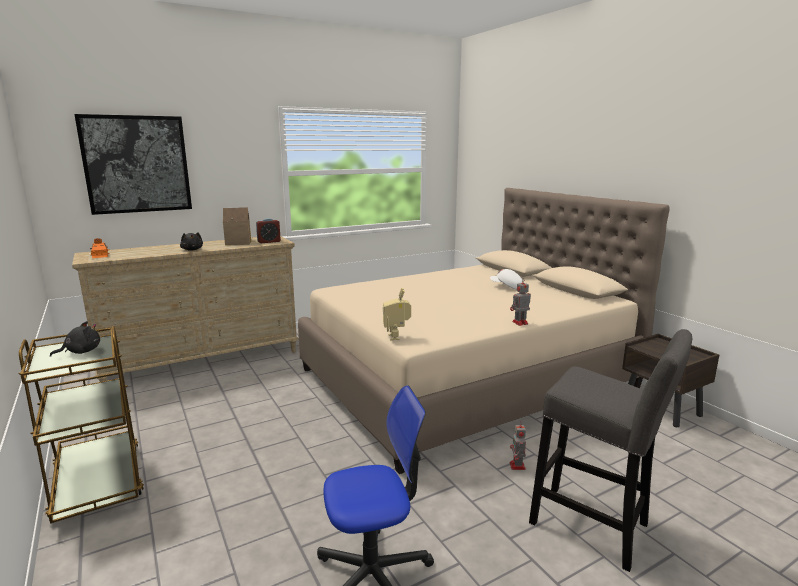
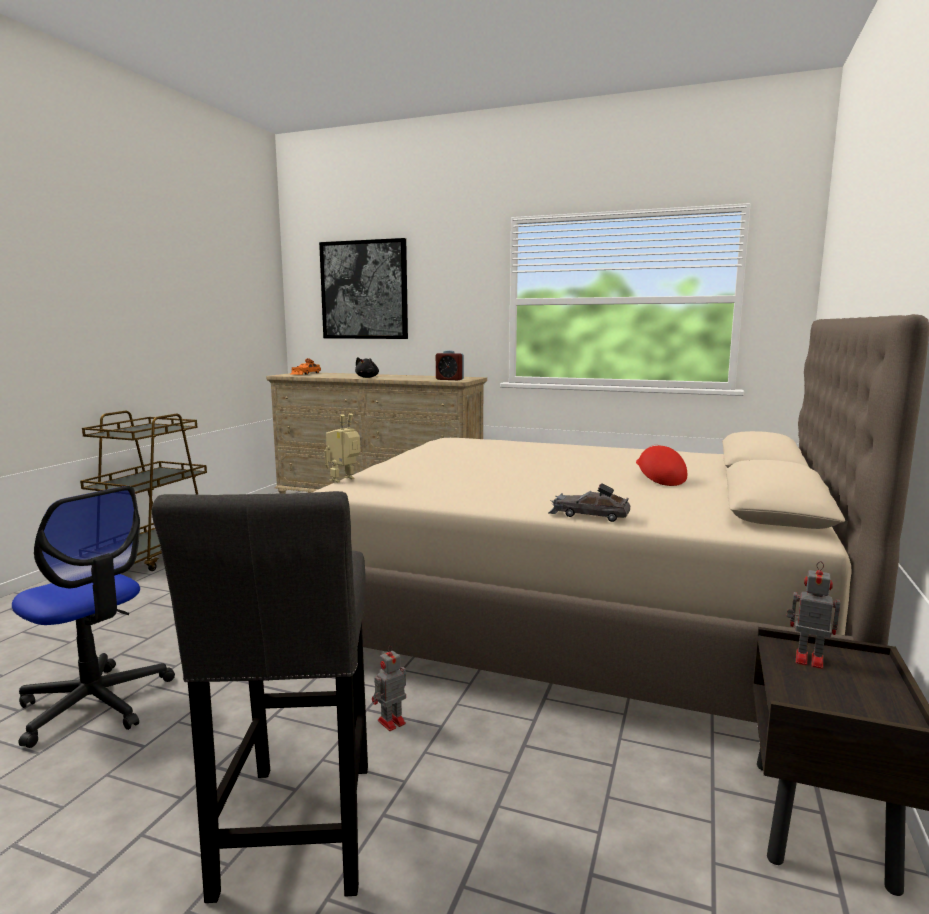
camera: 50 degrees right, 5 degrees down
(81, 352) = (151, 430): black plush toy -> none
(238, 242) = (424, 377): toy house -> none
(507, 287) = (658, 479): white cap -> red cap
(519, 323) = (508, 508): toy robot -> toy robot (807, 659)
(550, 314) = (588, 515): none -> grey toy car

